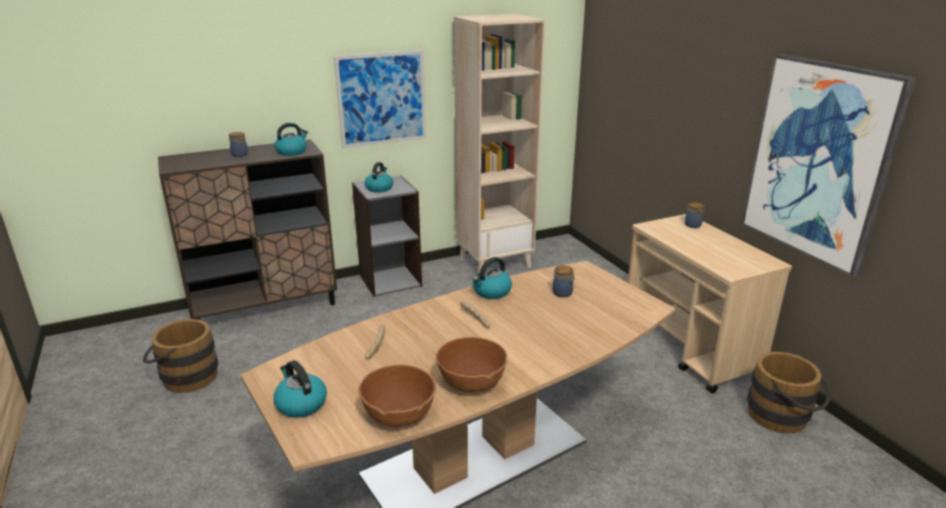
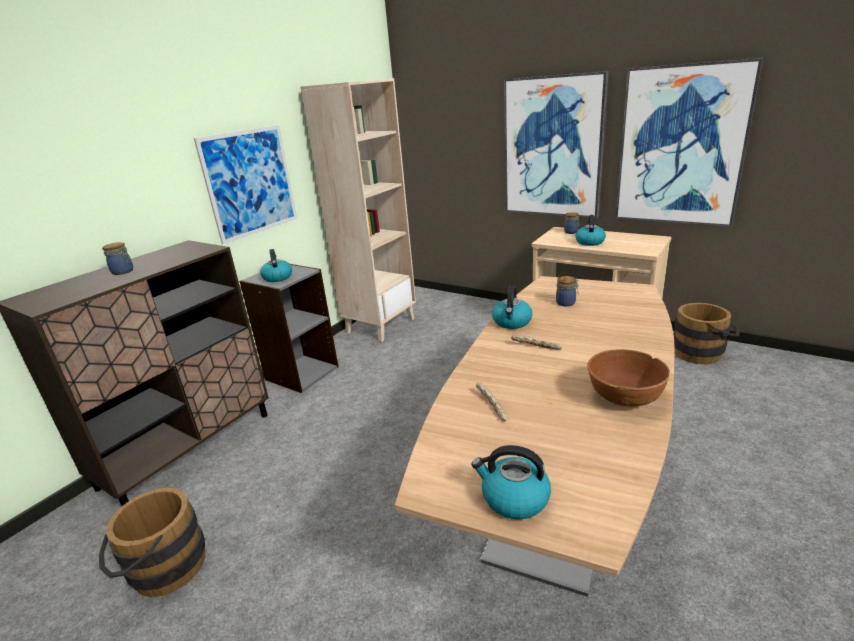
camera: 30 degrees left, 0 degrees up
(292, 152) = (188, 254): kettle -> kettle (589, 242)
(399, 414) = (619, 455): brown bowl -> none
(702, 124) = (553, 147): none -> picture

